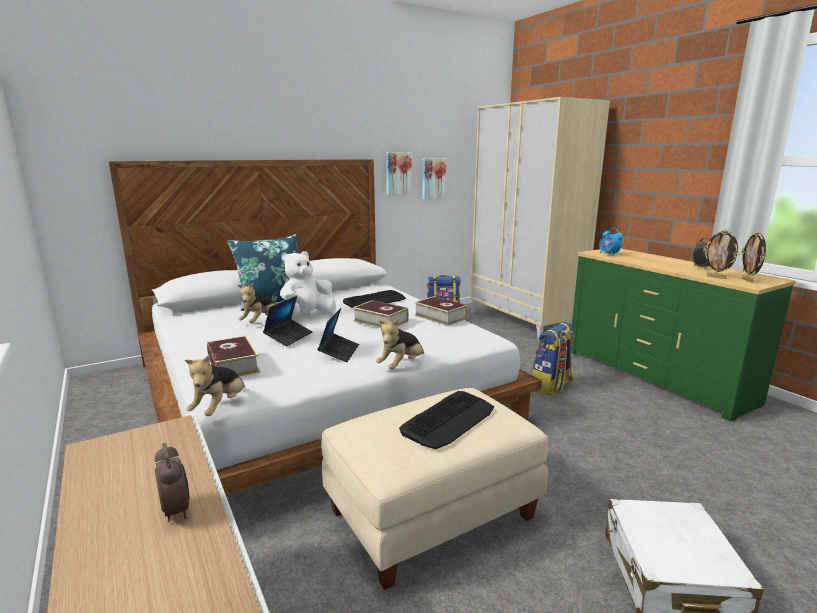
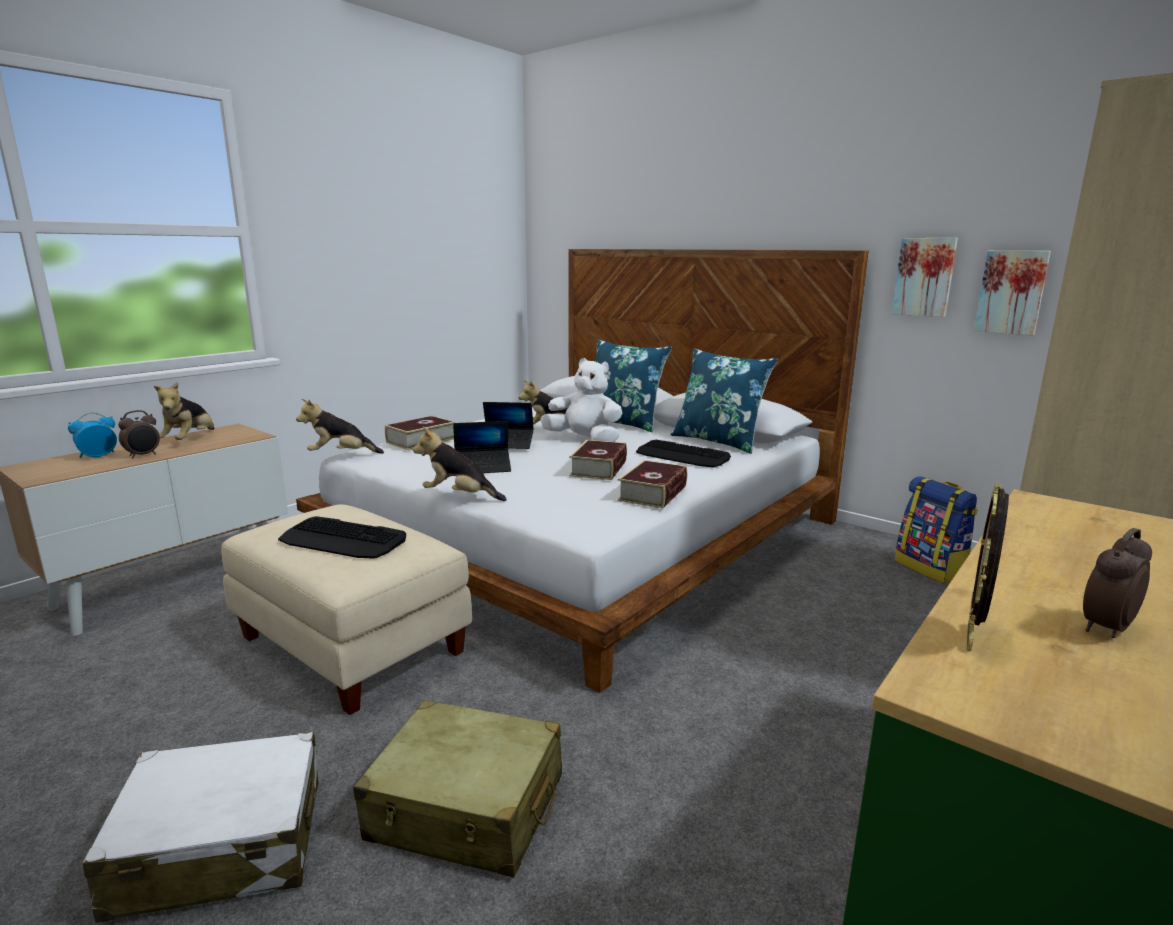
camera: 70 degrees right, 0 degrees up
(126, 477) = (190, 440): none -> plush toy
(352, 290) = (718, 441): none -> blue pillow
(551, 387) = (756, 712): backpack -> none
(608, 254) = (1052, 516): alarm clock -> alarm clock (97, 456)
(624, 476) = (467, 808): none -> beige suitcase
(748, 280) = (1006, 692): picture frame -> none

